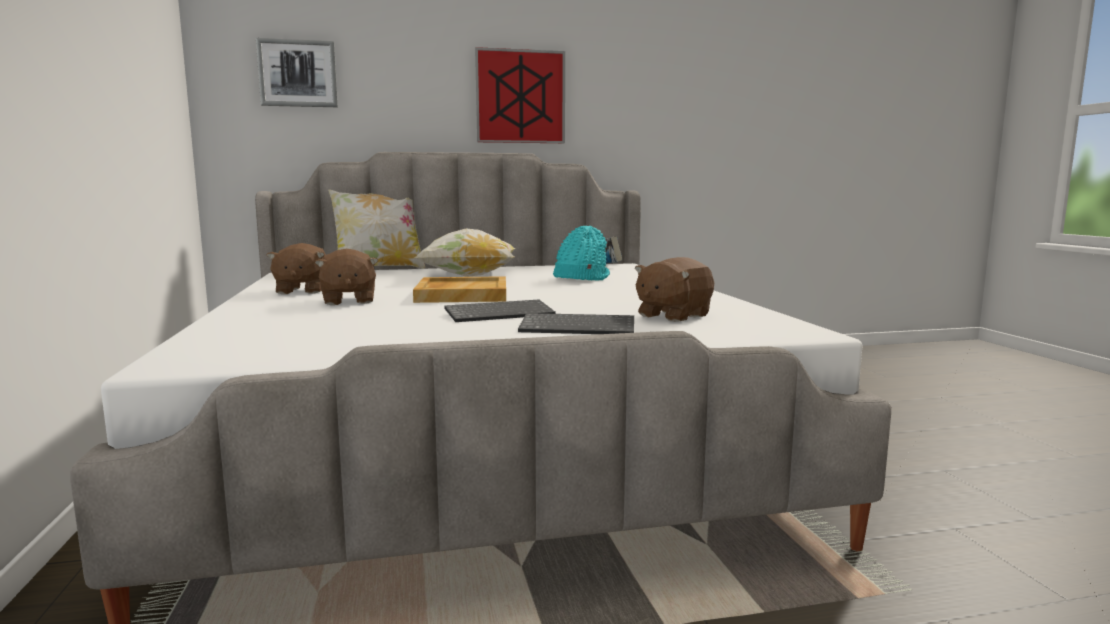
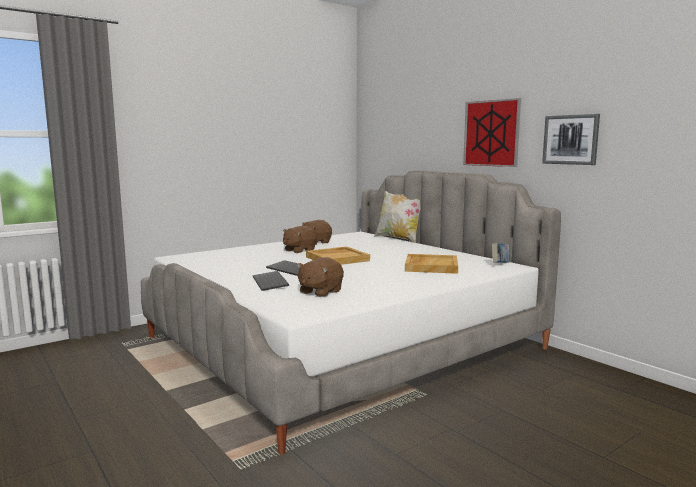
camera: 65 degrees right, 0 degrees up
(298, 73) = (390, 126): picture -> picture (570, 139)
(468, 276) = (398, 251): pillow -> none
(580, 278) = (431, 266): turquoise hat -> beige tray
(672, 316) = (320, 292): brown plush toy -> brown plush toy turned 75 degrees counterclockwise

